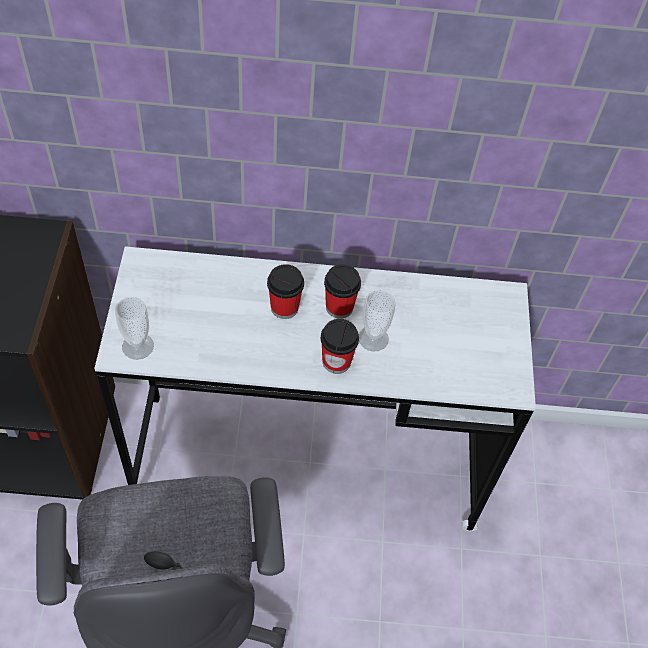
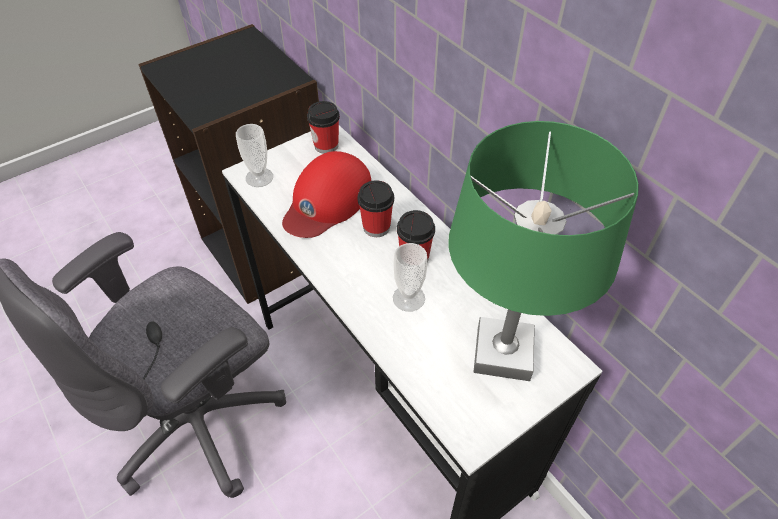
camera: 55 degrees right, 5 degrees down
(220, 318) = (327, 200): none -> red cap
(336, 361) = (360, 289): cup -> cup (326, 145)
(469, 322) = (503, 354): none -> green table lamp

